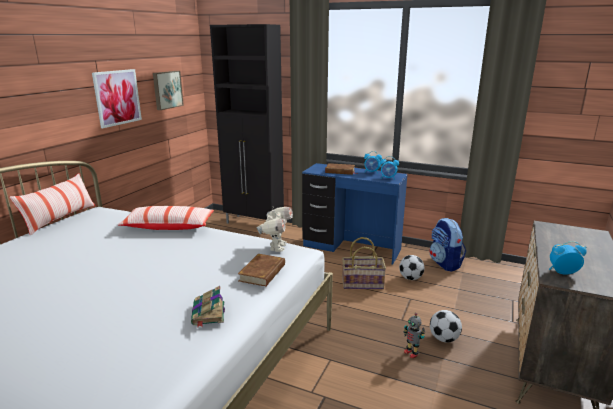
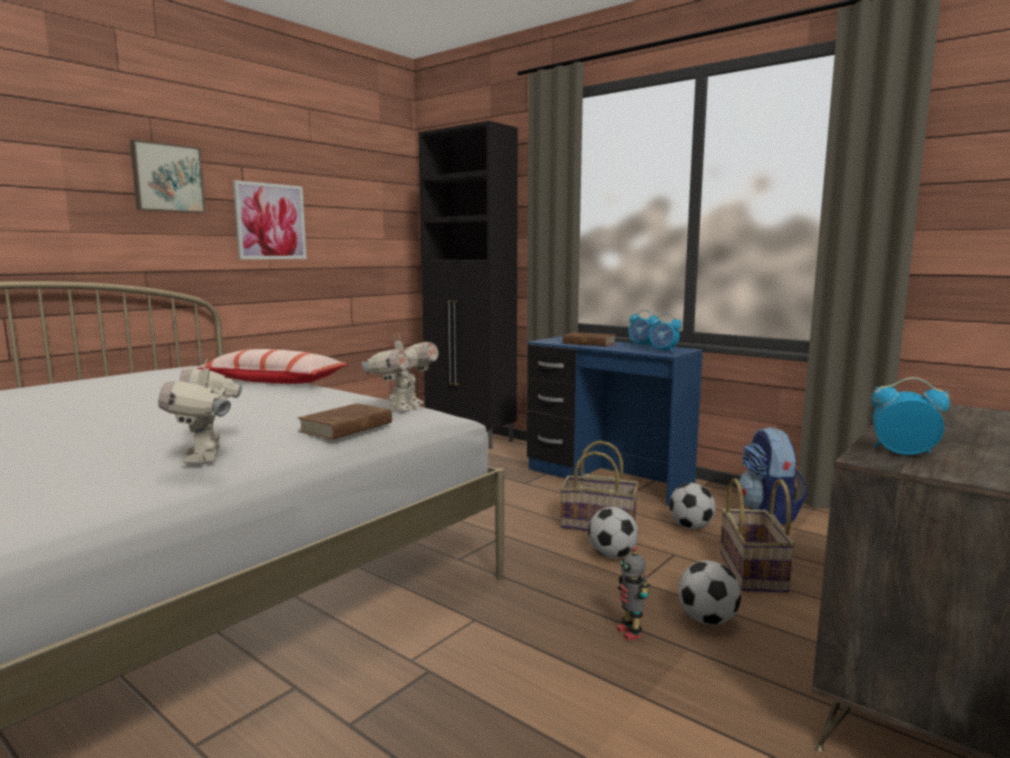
camera: 15 degrees right, 10 degrees down
(60, 219) = (148, 369): pillow -> none
(167, 89) = (354, 224): picture -> picture (167, 178)
(208, 314) = (207, 457): book -> toy robot
(380, 304) = (612, 555): none -> football
(453, 304) = (754, 572): none -> basket

